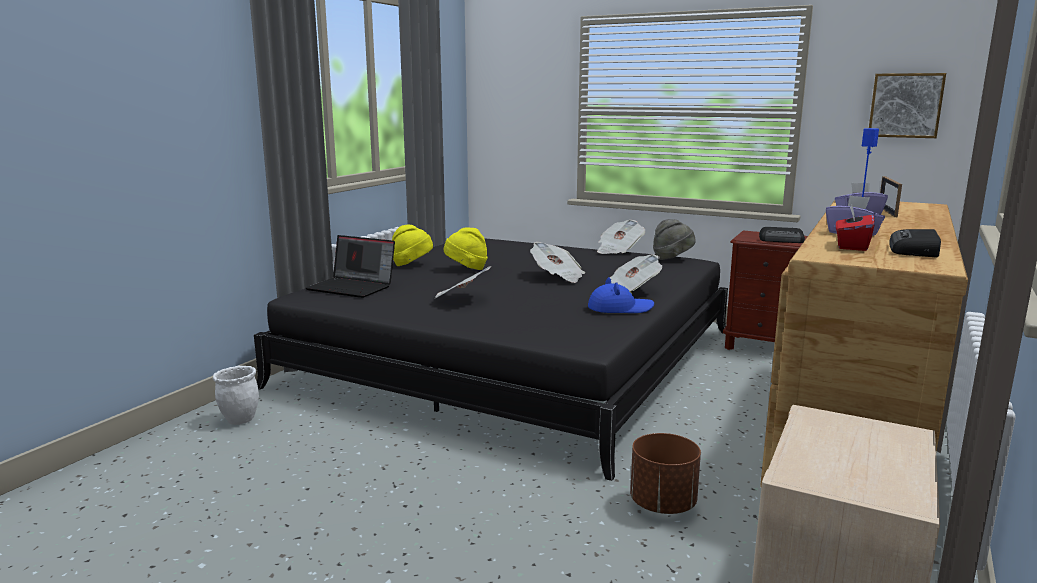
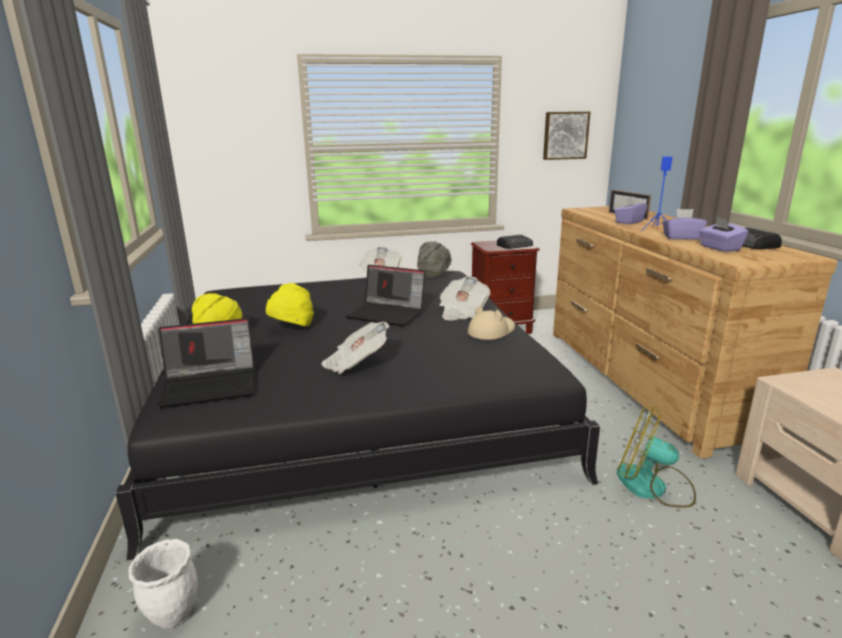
camera: 40 degrees left, 5 degrees up
(557, 277) = (387, 314): newspaper -> laptop
(620, 308) = (491, 331): blue hat -> beige hat
(662, 504) = (653, 486): brown planter -> fan
(851, 246) = (719, 248): red tissue box -> purple tissue box

